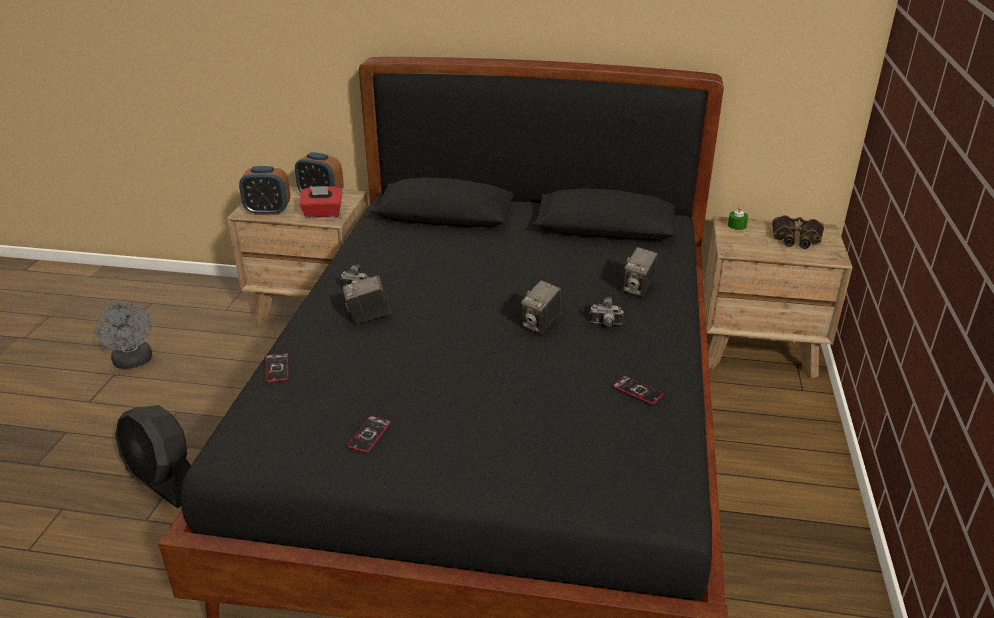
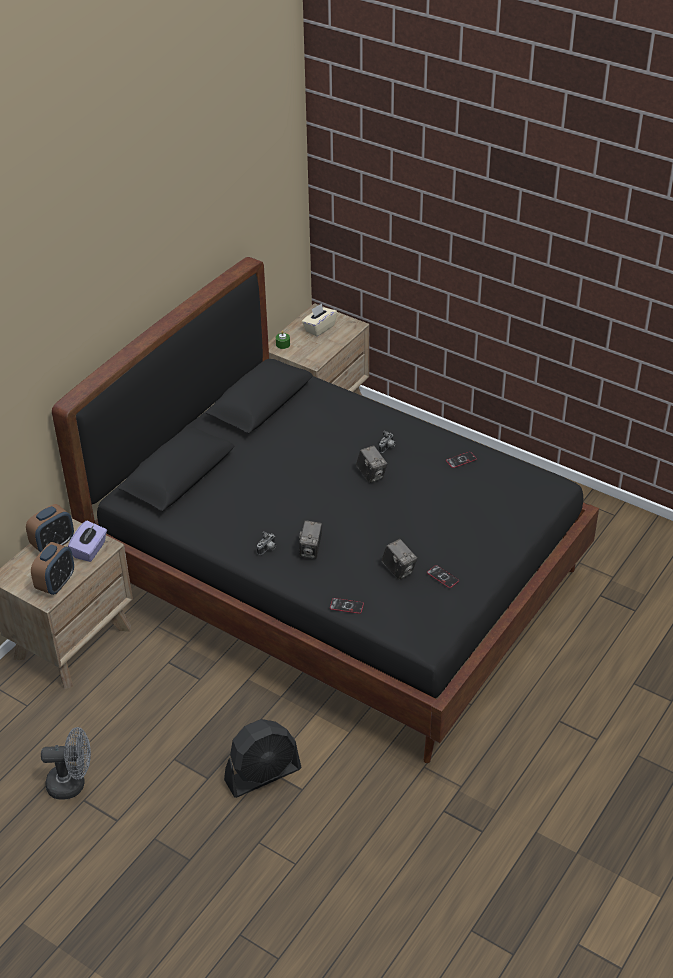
camera: 65 degrees left, 10 degrees up
(322, 213) = (90, 550): red tissue box -> purple tissue box
(638, 288) = (354, 419): camera -> camera (399, 570)
(796, 238) = (319, 328): binoculars -> beige tissue box

